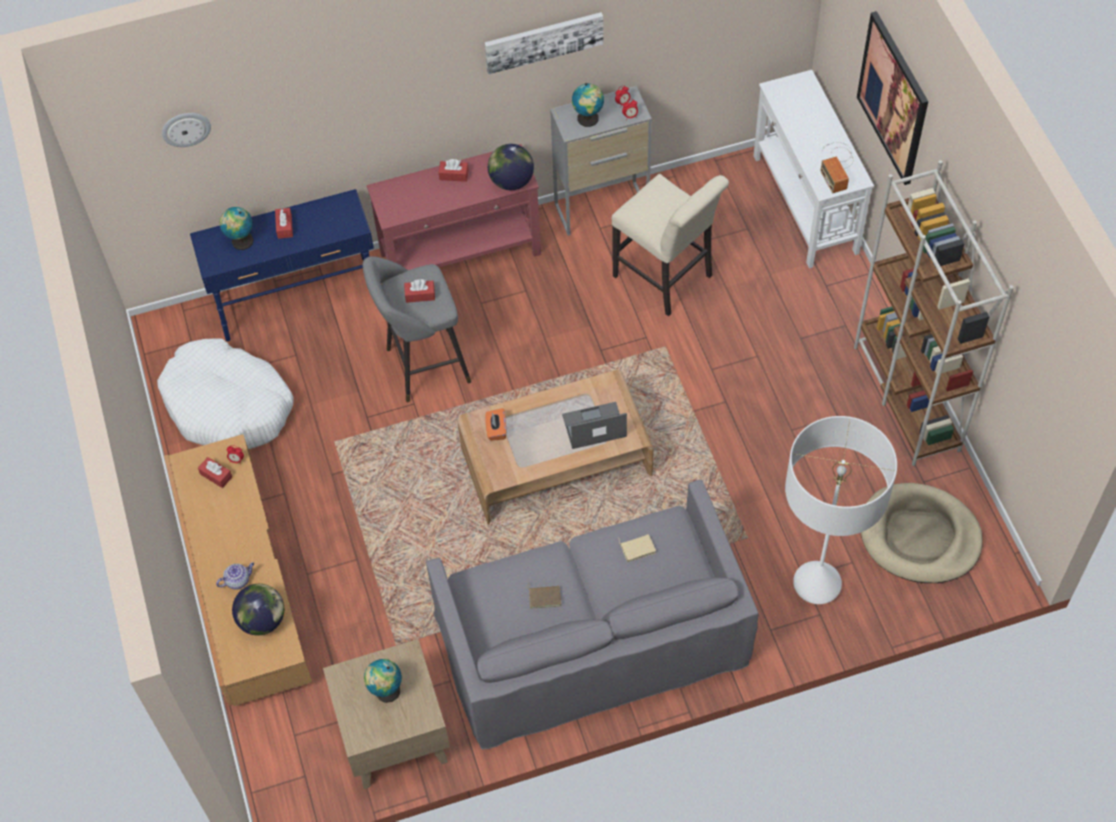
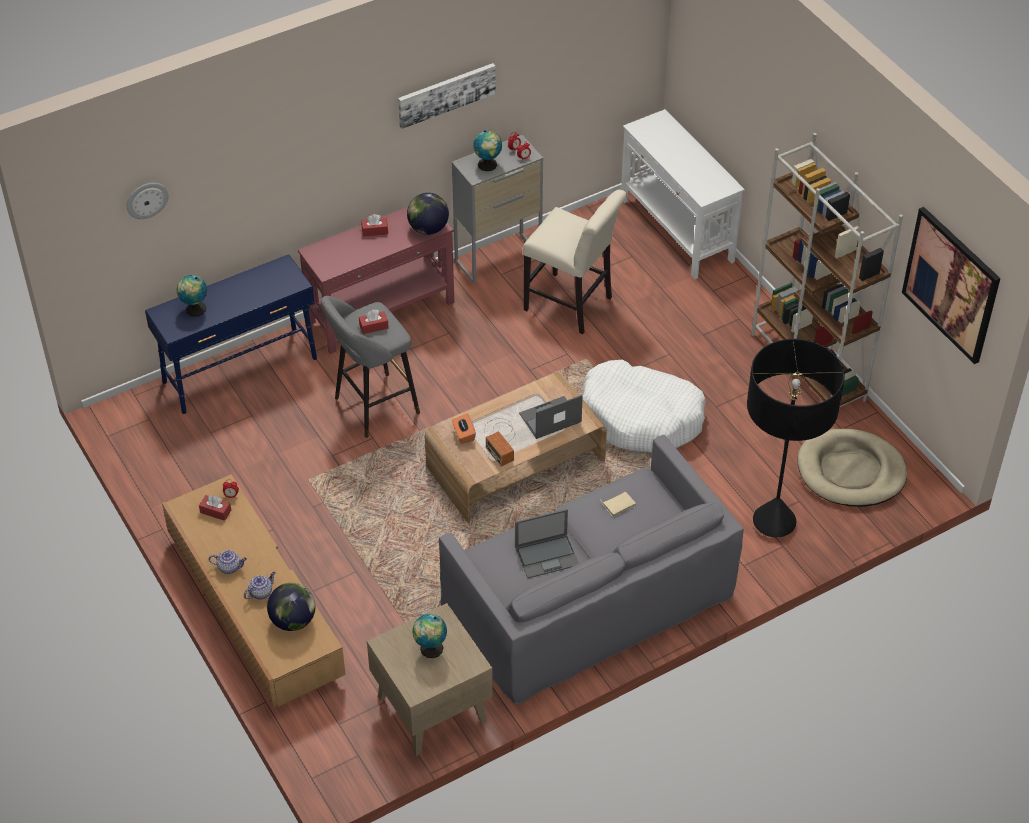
camera: 15 degrees left, 10 degrees down
(214, 544) = (230, 567): none -> teapot
(228, 405) = (200, 466): white dog bed -> white dog bed (641, 417)
(284, 227) = (232, 292): red tissue box -> none
(545, 596) = (547, 556): brown book -> laptop
(816, 585) = (774, 524): white floor lamp -> black floor lamp
(837, 166) = (709, 178): radio -> radio (501, 440)
(893, 98) = (756, 100): picture -> picture (951, 284)

